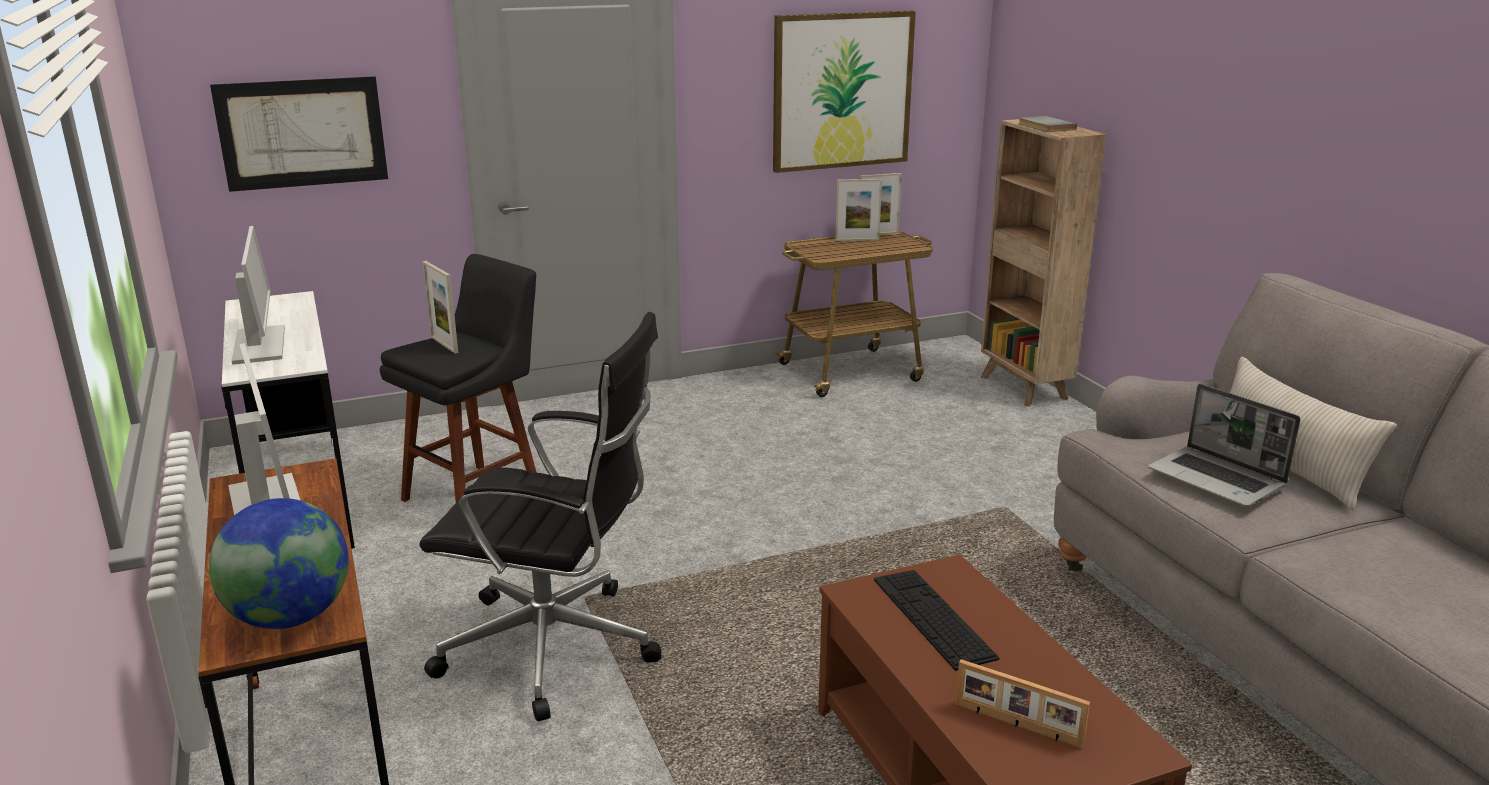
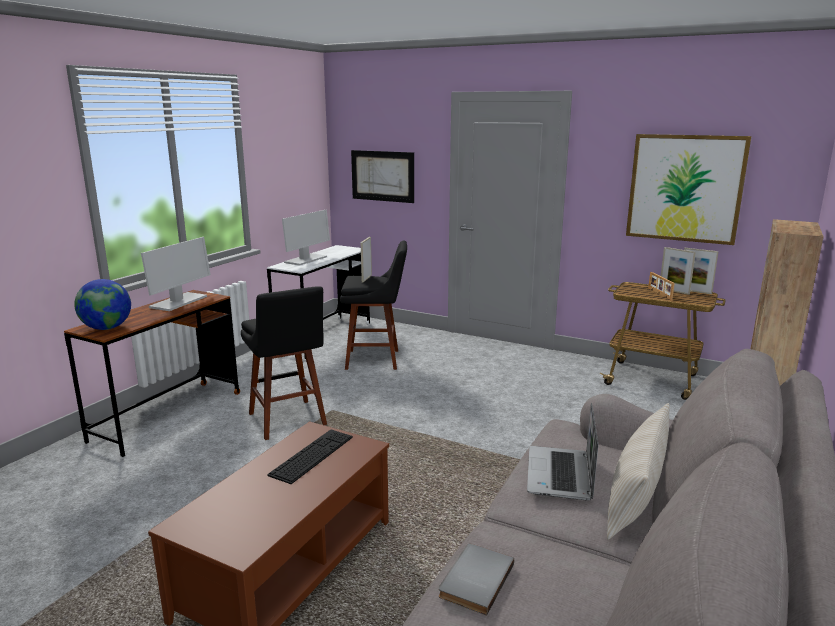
camera: 50 degrees right, 5 degrees down
(556, 649) = (288, 421): black office chair -> black stool
(1017, 725) = (232, 506): picture frame -> picture frame (659, 294)
(1045, 127) = (789, 226): grey book -> grey book (474, 579)

